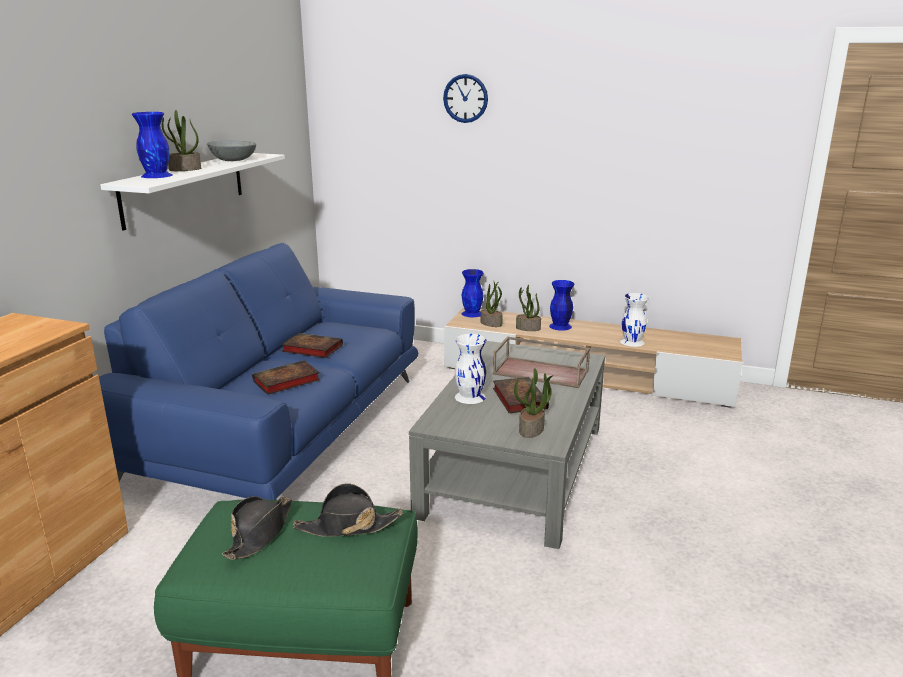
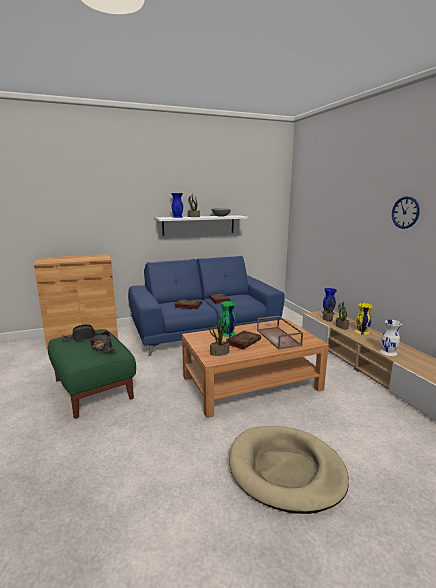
camera: 50 degrees right, 5 degrees down
(465, 98) = (343, 194): wall clock -> wall clock (405, 212)
(470, 397) = (227, 333): white vase -> green vase
(514, 468) = (251, 383): grey coffee table -> brown coffee table
(560, 326) = (361, 331): blue vase -> yellow vase
(730, 540) = (286, 470): none -> beige dog bed

